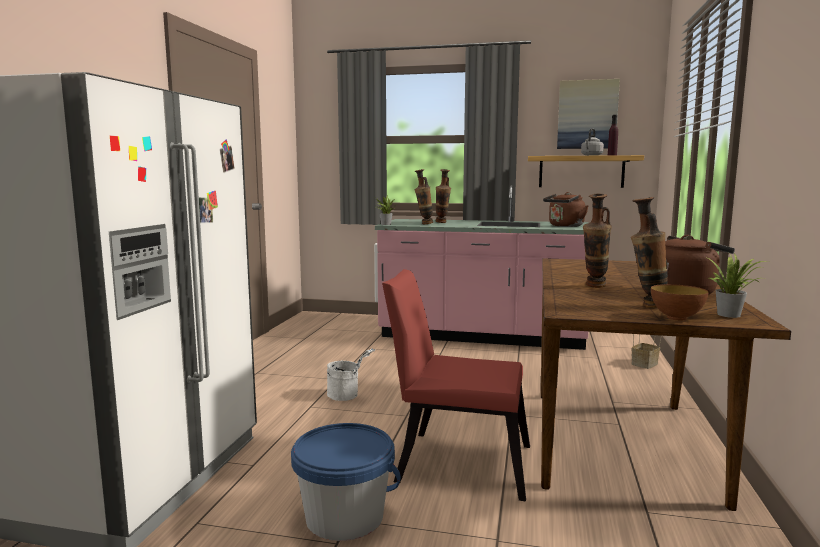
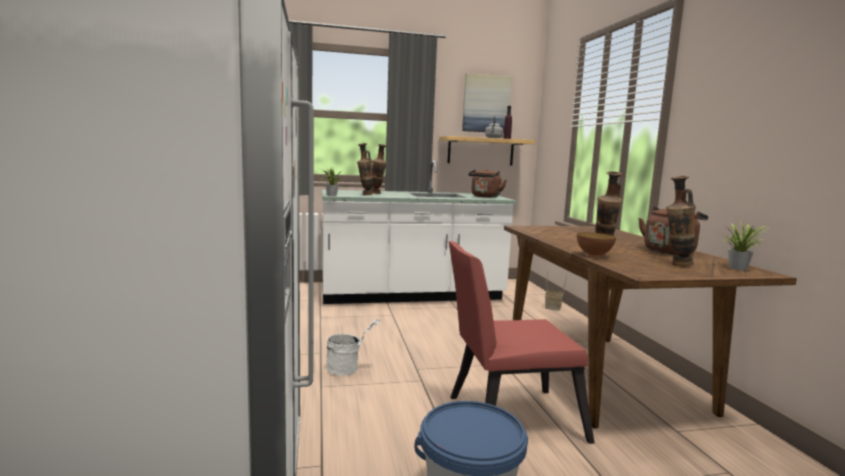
camera: 25 degrees left, 0 degrees up
(482, 336) = (412, 295): pink counter -> white counter
(676, 318) = (717, 273): bowl -> bowl (594, 255)

